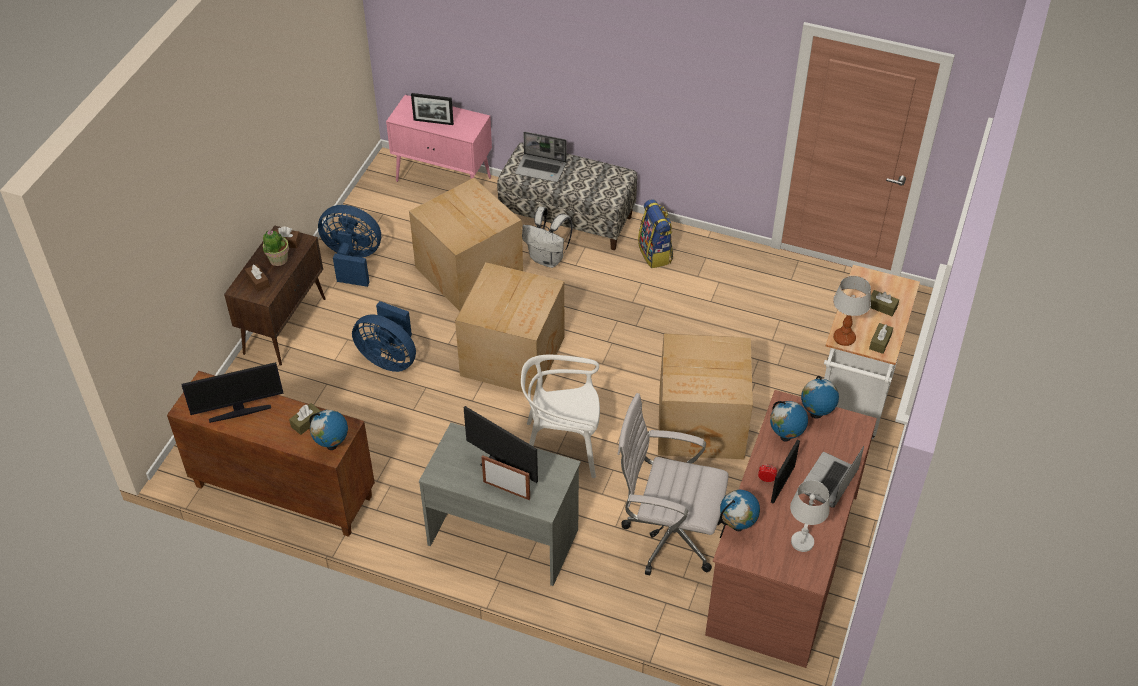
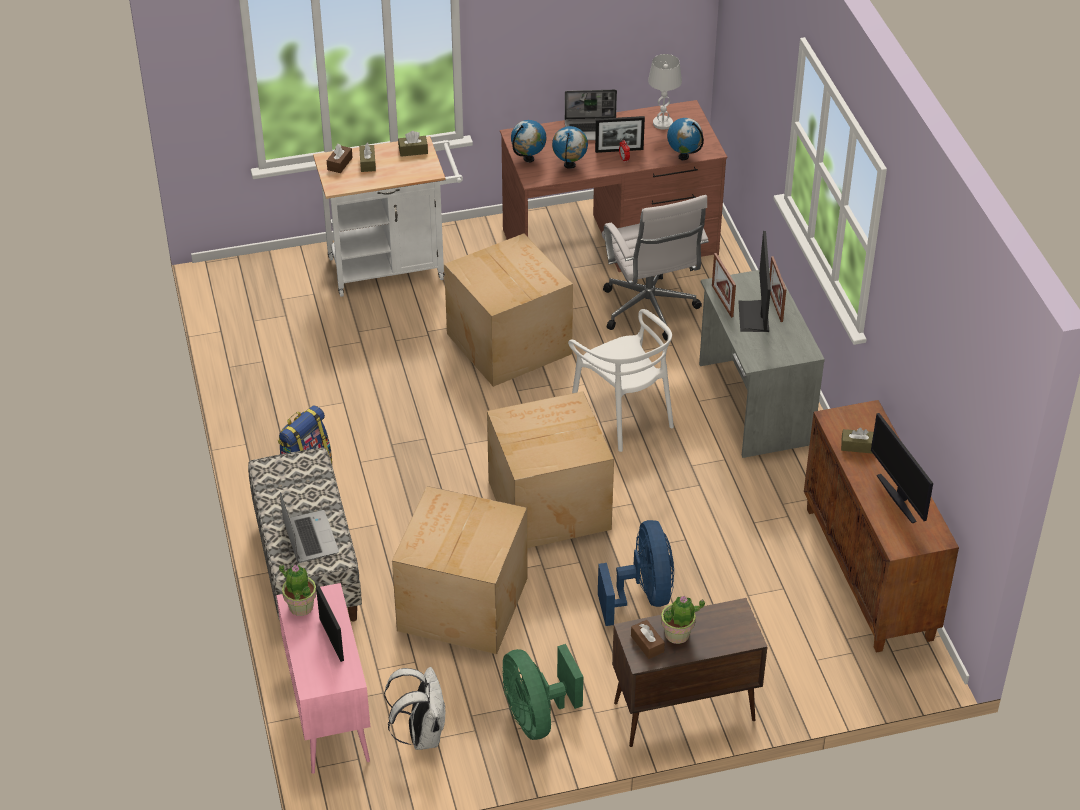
camera: 125 degrees left, 5 degrees down
(239, 412) = (898, 498): monitor -> monitor turned 150 degrees counterclockwise
(258, 282) = (723, 629): brown tissue box -> brown tissue box (340, 164)
(332, 445) = (860, 415): globe -> none
(352, 261) = (536, 716): blue fan -> green fan
(471, 120) = (301, 606): none -> potted plant
(542, 458) = (722, 301): none -> picture frame
(548, 259) = (386, 550): white backpack -> white backpack (421, 734)
(844, 339) = (428, 170): table lamp -> none

